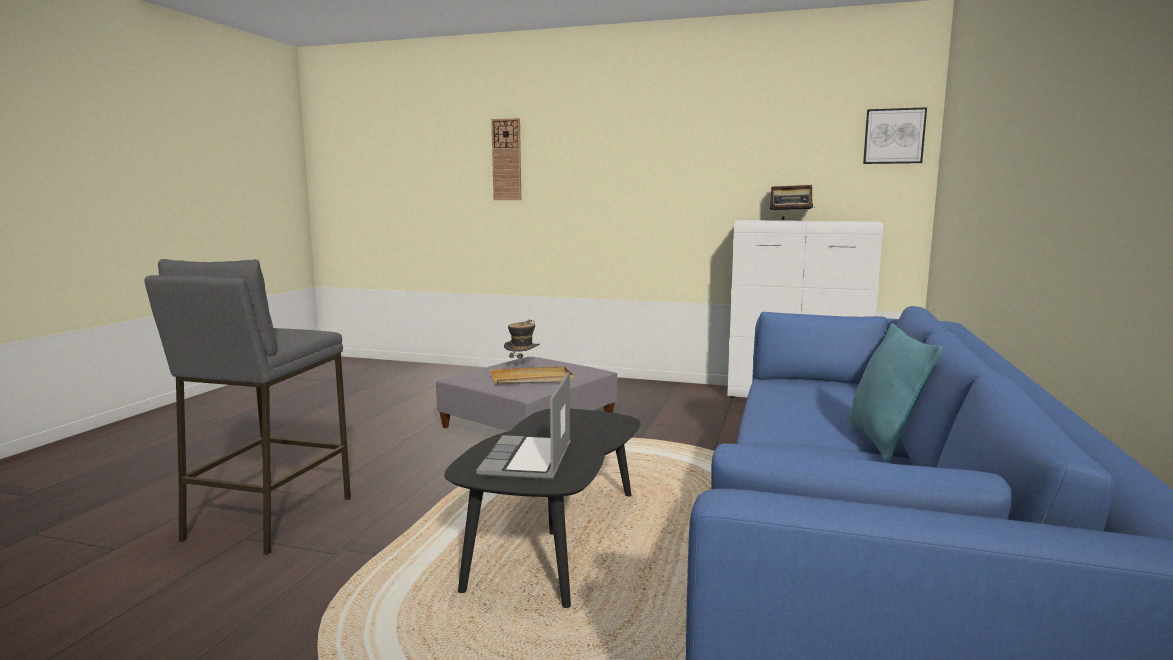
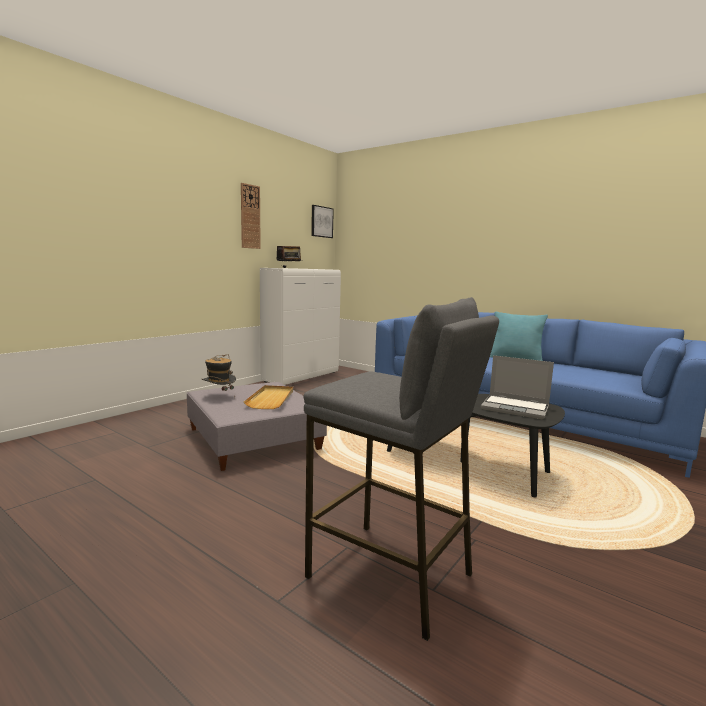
camera: 70 degrees left, 0 degrees up
(507, 160) = (65, 199): wall clock -> wall clock (250, 216)

